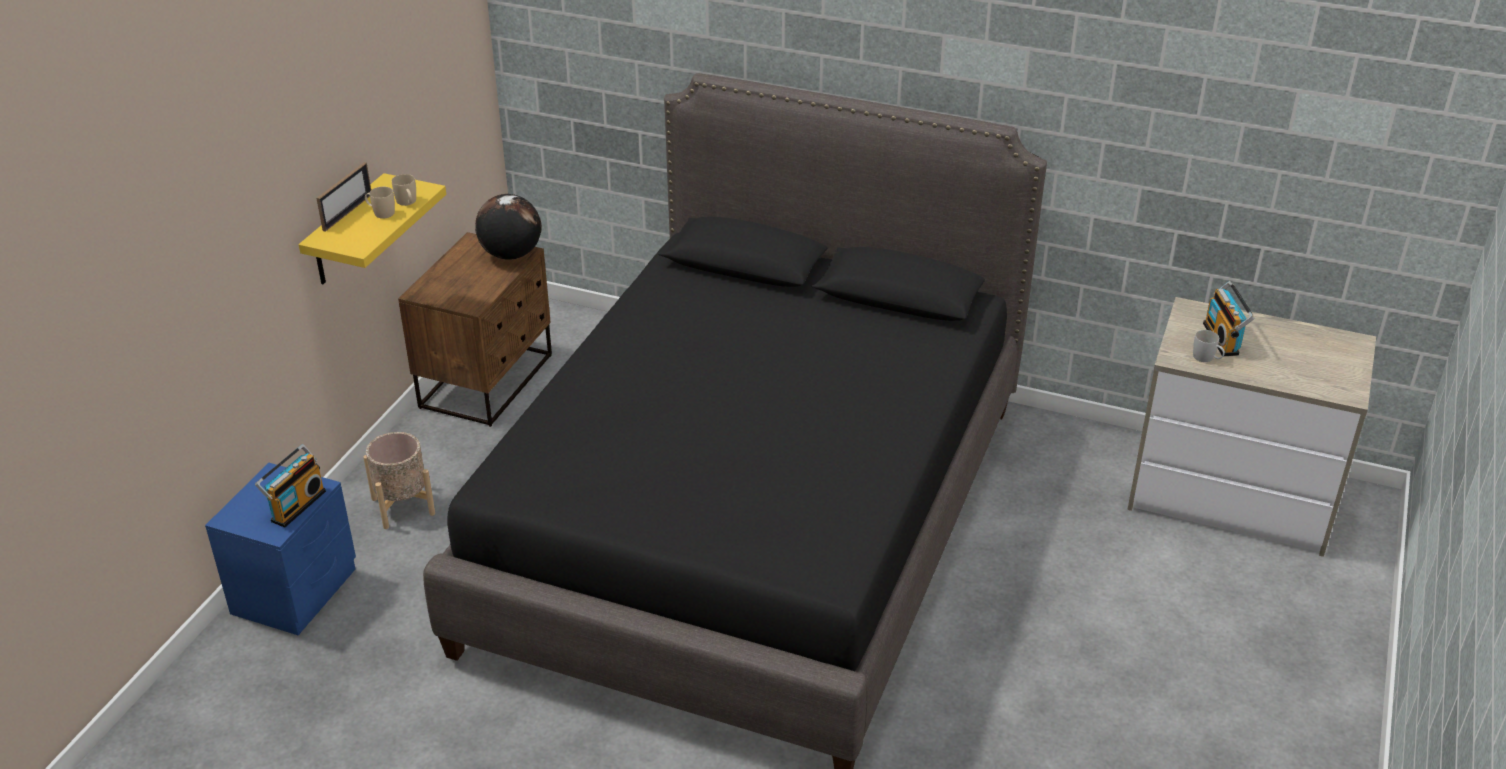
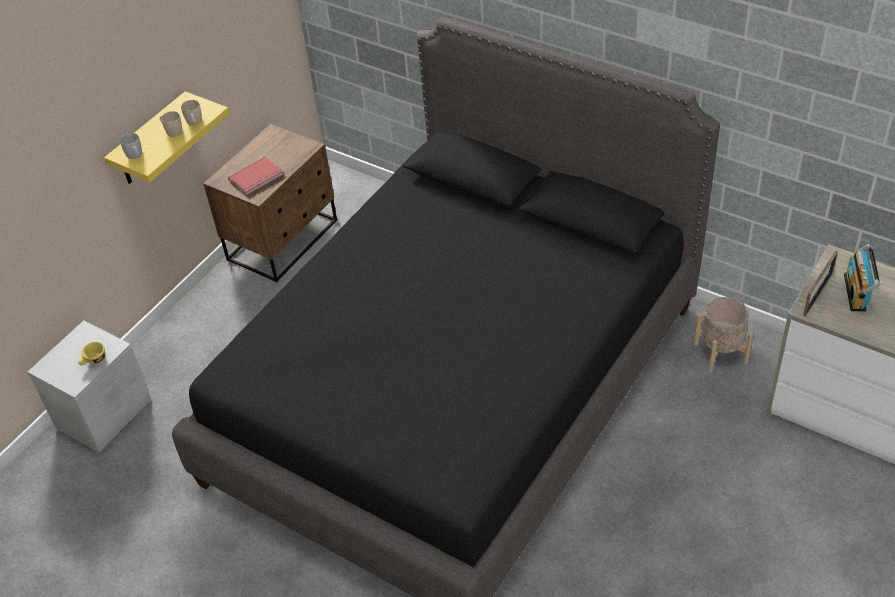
camera: 15 degrees right, 10 degrees up
(295, 592) = (104, 414): blue nightstand -> grey nightstand
(296, 505) = (94, 361): radio -> yellow cup
(347, 212) = (147, 129): picture frame -> picture frame (817, 294)
(402, 506) = (196, 348): beige planter -> beige planter (720, 353)
(467, 288) = (257, 178): none -> red book
(511, 255) = (298, 148): globe -> none
(1207, 358) = (836, 312): white mug -> white mug (135, 156)

